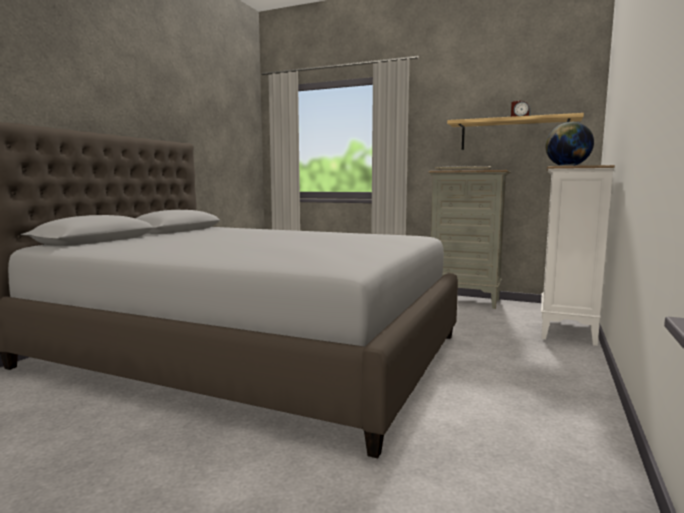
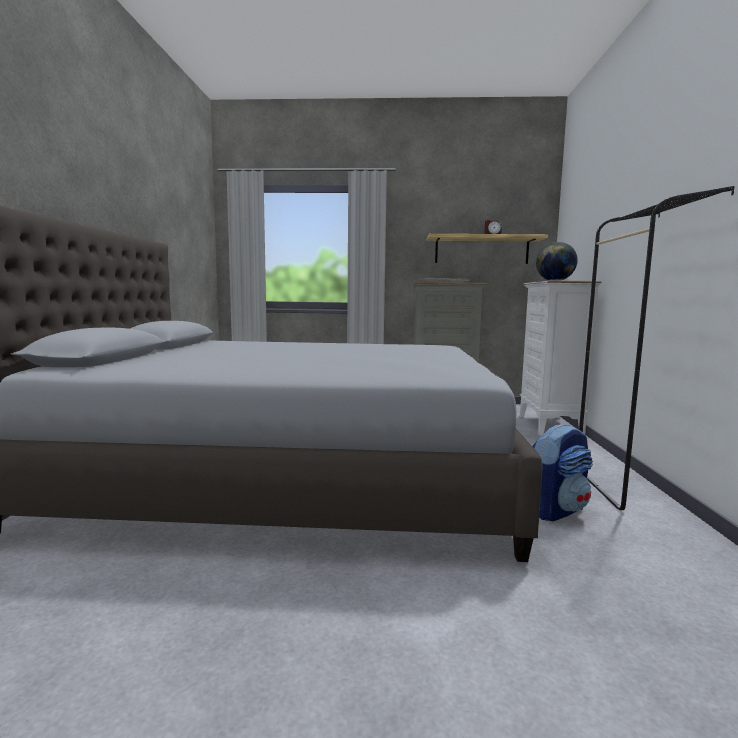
camera: 20 degrees left, 0 degrees up
(467, 416) = (556, 510): none -> backpack
(579, 408) = (627, 489): none -> black clothes rack

